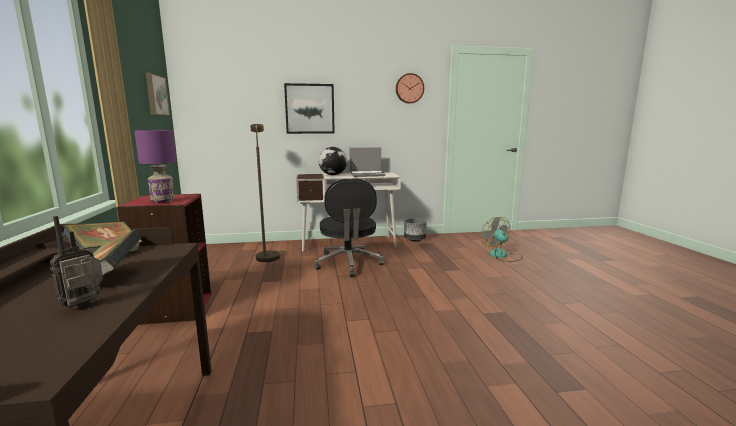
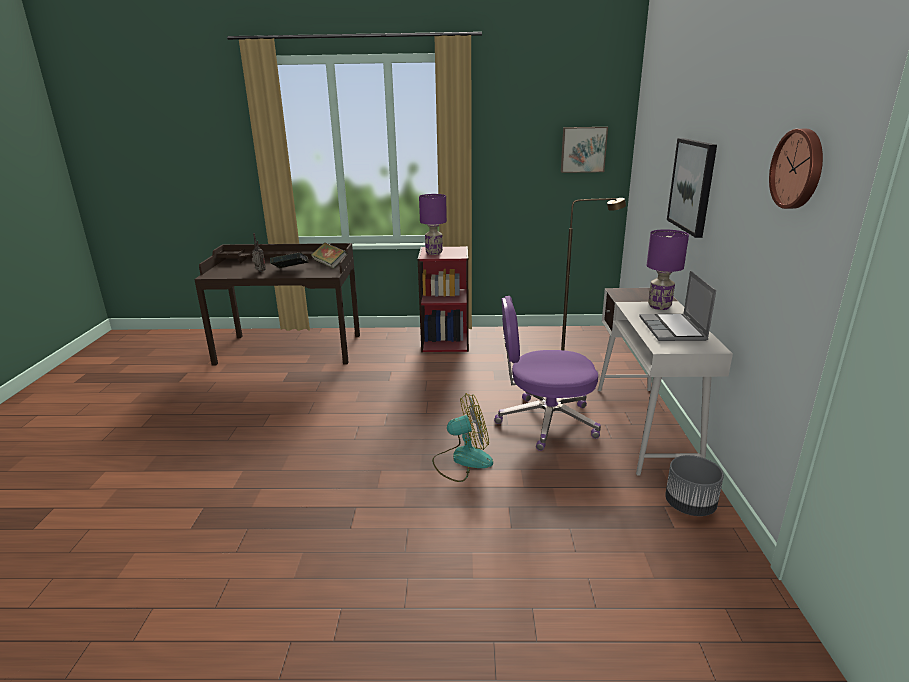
camera: 100 degrees right, 10 degrees up
(333, 175) = (660, 307): globe -> purple table lamp
(348, 264) = (545, 422): black office chair -> purple office chair
(502, 256) = (592, 624): fan -> fan (462, 460)

